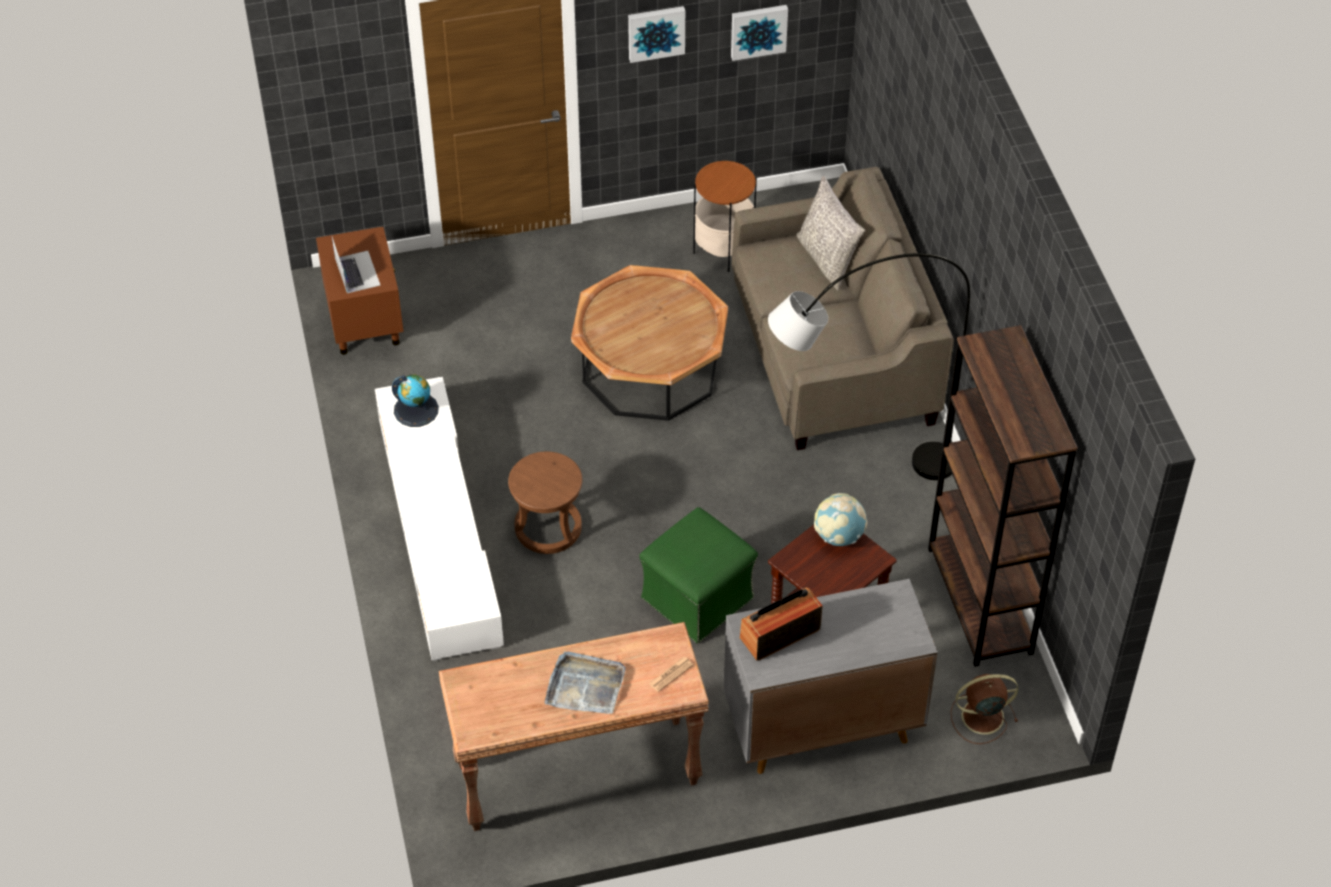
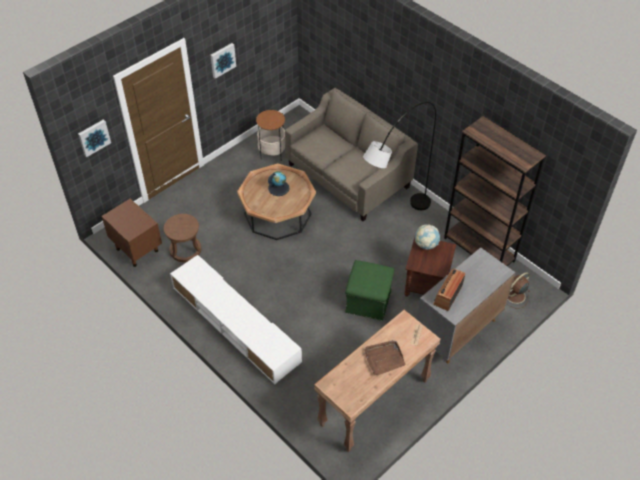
camera: 30 degrees left, 0 degrees up
(357, 271) = (132, 223): laptop -> none
(416, 409) = (196, 274): globe -> globe (278, 188)
(548, 528) = (283, 301): brown stool -> brown stool (185, 250)
(585, 686) = (384, 358): grey tray -> brown tray
(758, 30) = (262, 45): picture -> picture (93, 137)
(827, 259) = (333, 135): grey pillow -> none

